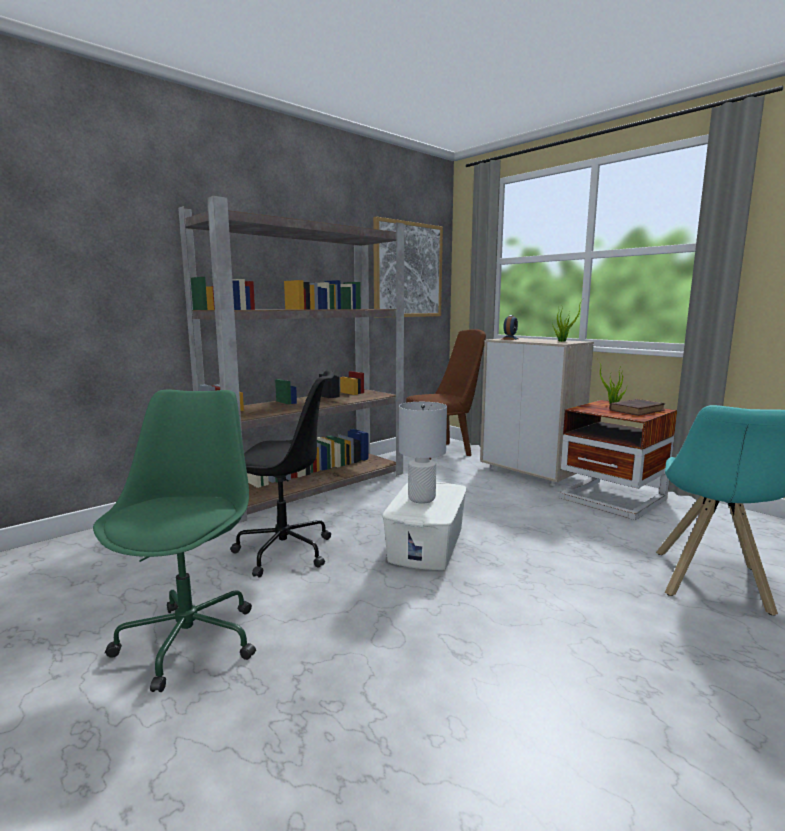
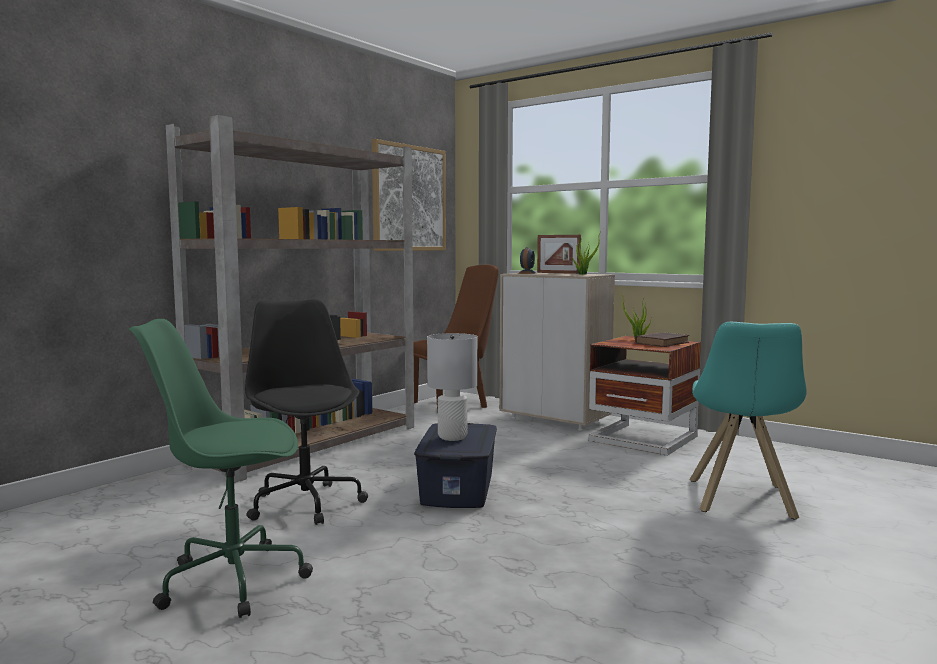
camera: 10 degrees left, 5 degrees down
(190, 640) = (230, 581): green office chair -> green office chair turned 90 degrees counterclockwise
(286, 552) = (305, 503): black office chair -> black office chair turned 105 degrees counterclockwise
(427, 544) = (459, 487): white storage box -> blue storage box
(539, 339) = (558, 273): none -> picture frame

